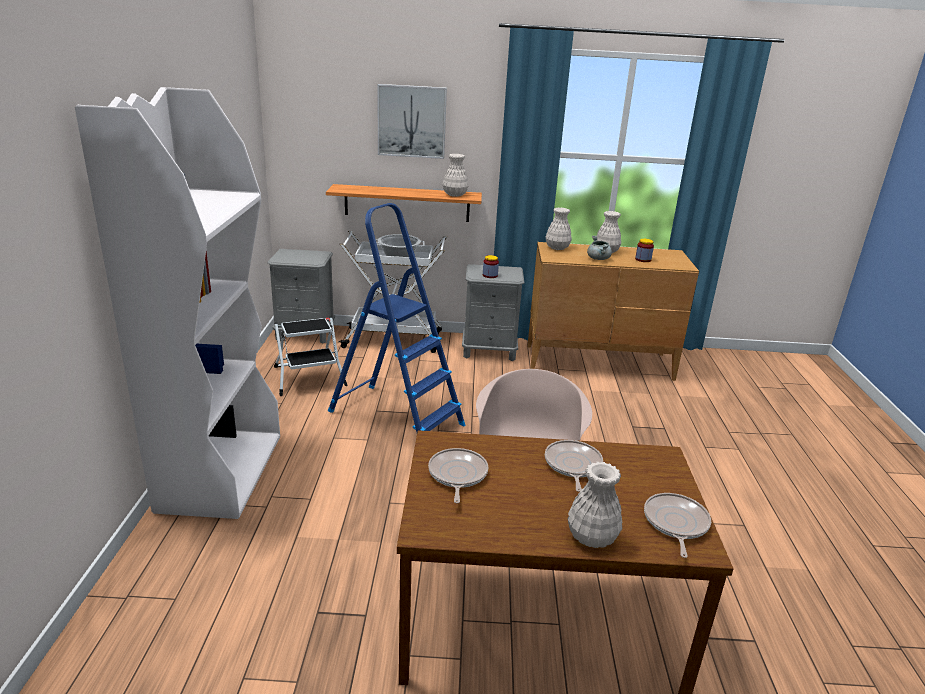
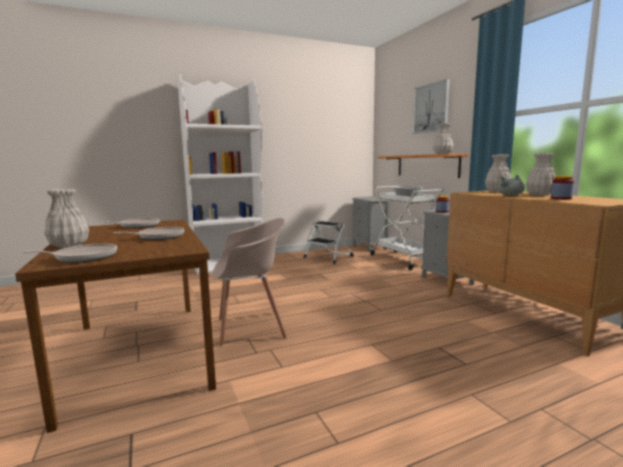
camera: 65 degrees right, 15 degrees down
(396, 418) = (318, 279): blue step ladder -> none

